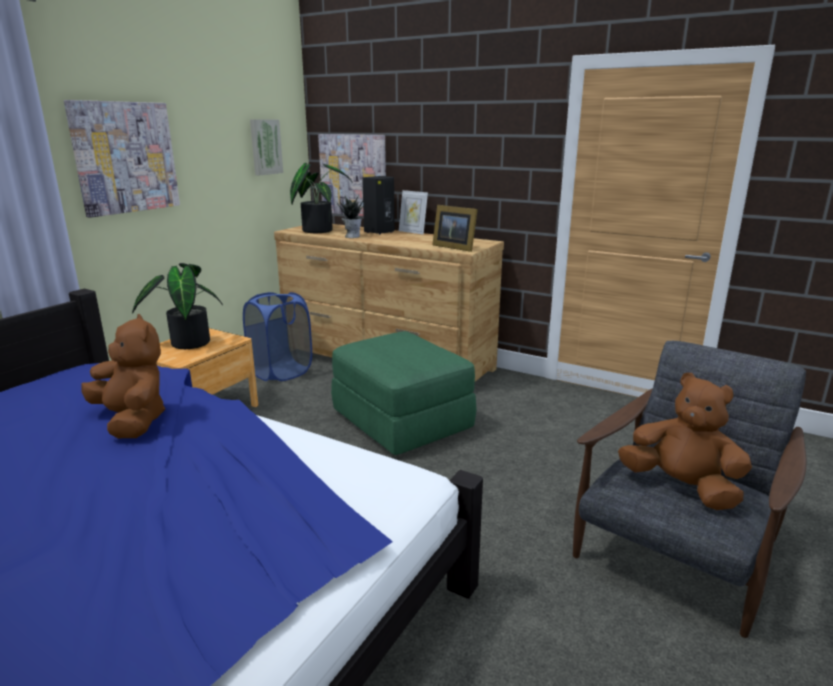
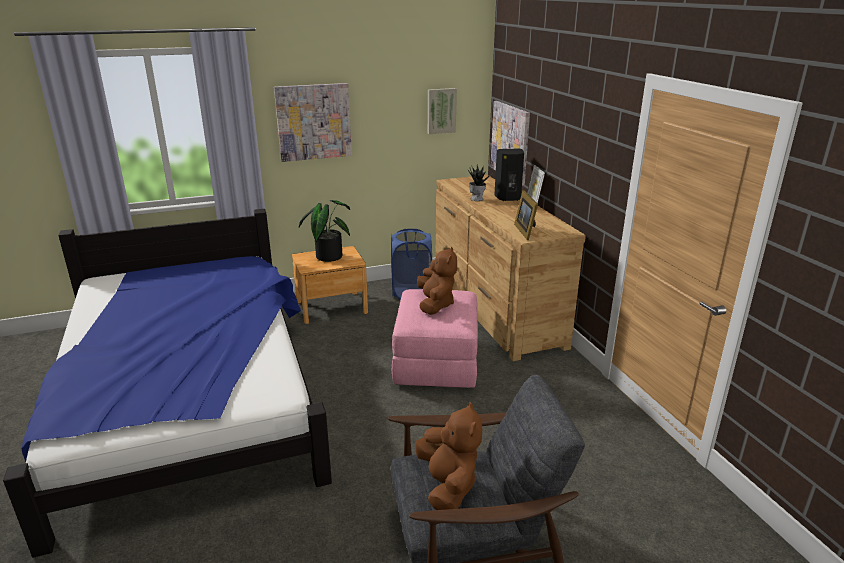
camera: 40 degrees right, 5 degrees up
(132, 421) = (220, 302): brown plush toy -> brown plush toy (435, 304)
(318, 230) = (468, 185): potted plant -> none
(403, 421) = (437, 362): green ottoman -> pink ottoman

